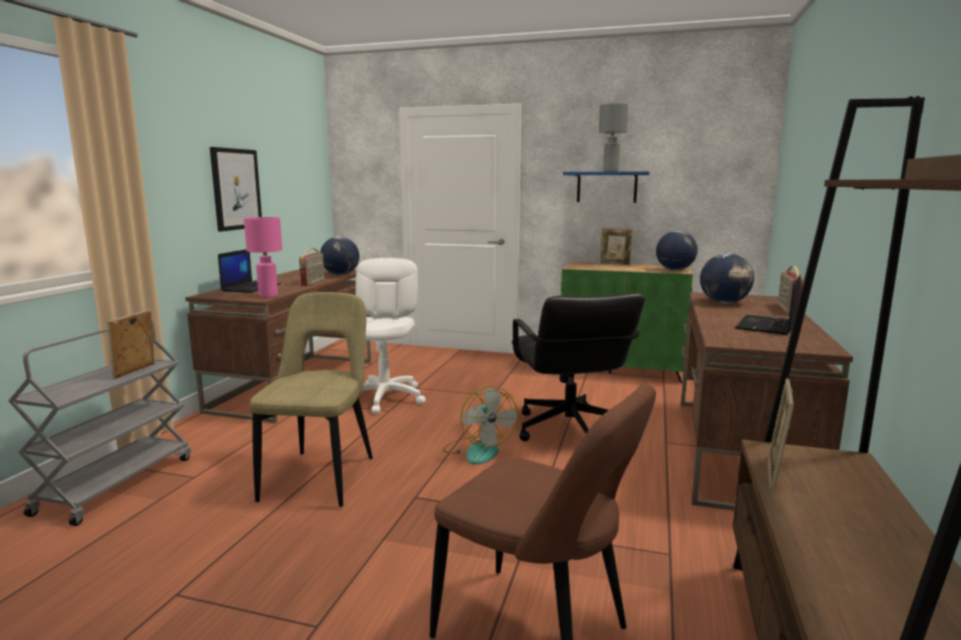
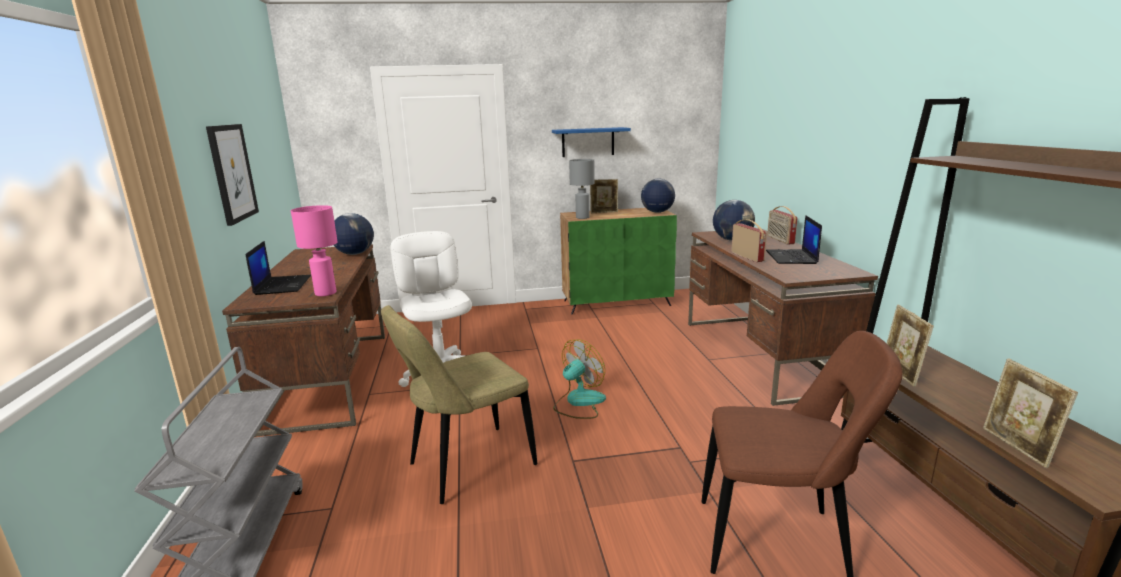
camera: 25 degrees left, 5 degrees up
(136, 372) = (250, 413): picture frame -> picture frame (1017, 447)
(313, 282) = (343, 268): radio -> radio (747, 256)
(321, 475) = (466, 466): beige chair -> beige chair turned 105 degrees counterclockwise
(478, 450) = (579, 402): fan -> fan turned 90 degrees counterclockwise
(569, 430) = (631, 366): black office chair -> none
(610, 171) = (594, 128): grey table lamp -> grey table lamp (582, 217)

